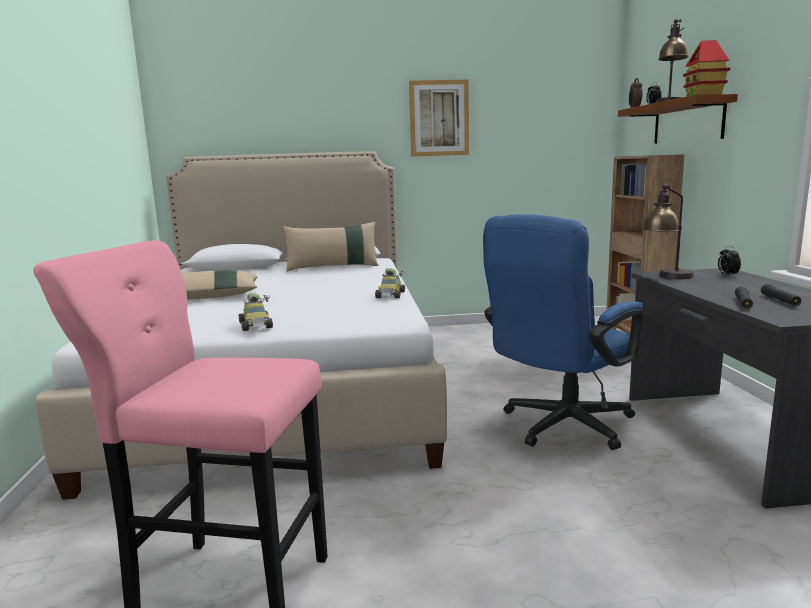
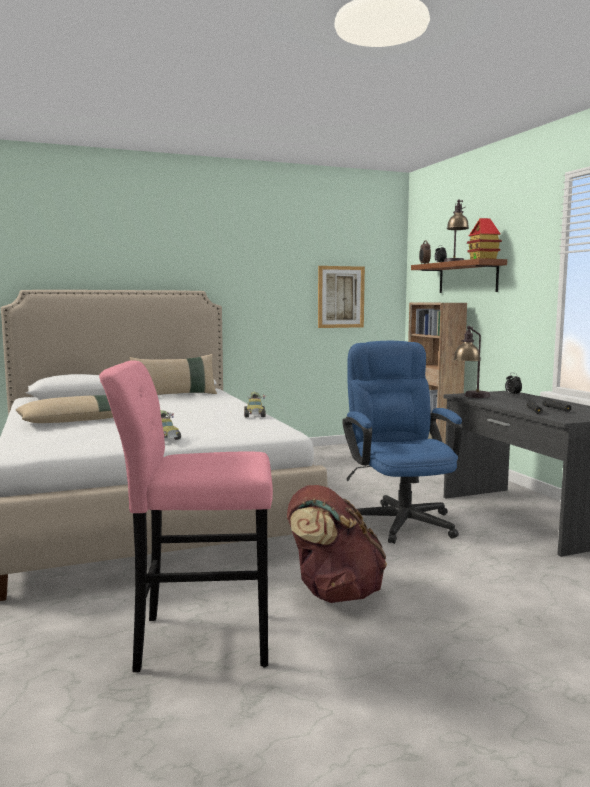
camera: 15 degrees left, 5 degrees down
(426, 533) = (333, 593): none -> brown backpack
(439, 118) = (260, 264): picture -> picture (340, 297)
(560, 427) = (399, 519): blue office chair -> blue office chair turned 135 degrees clockwise

